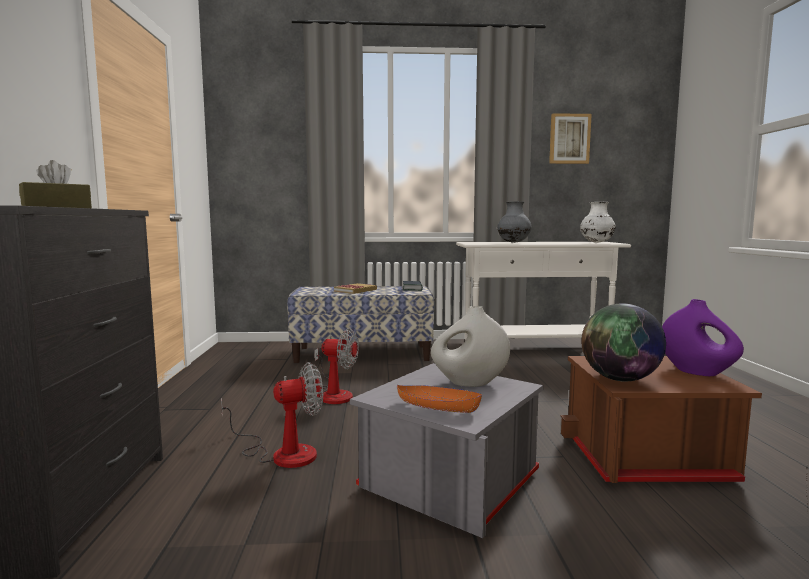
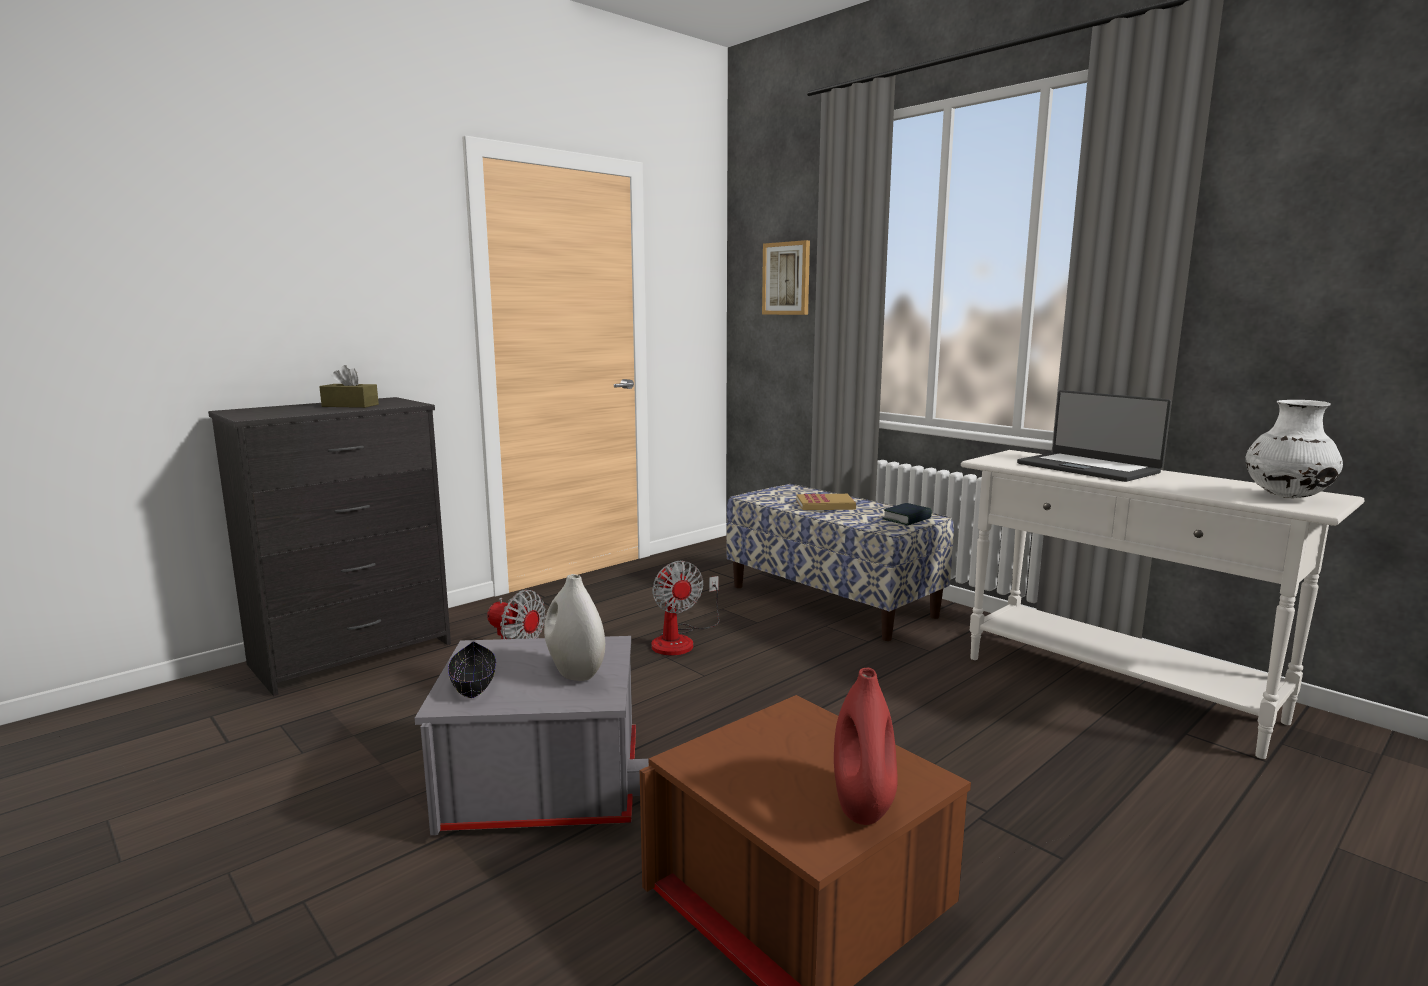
camera: 50 degrees right, 5 degrees up
(437, 407) = (473, 681): orange bowl -> black bowl
(513, 242) = (1088, 468): grey vase -> laptop
(569, 139) = (1319, 238): picture -> picture (787, 278)
(620, 379) = (721, 752): globe -> none
(697, 372) = (863, 806): purple vase -> red vase

